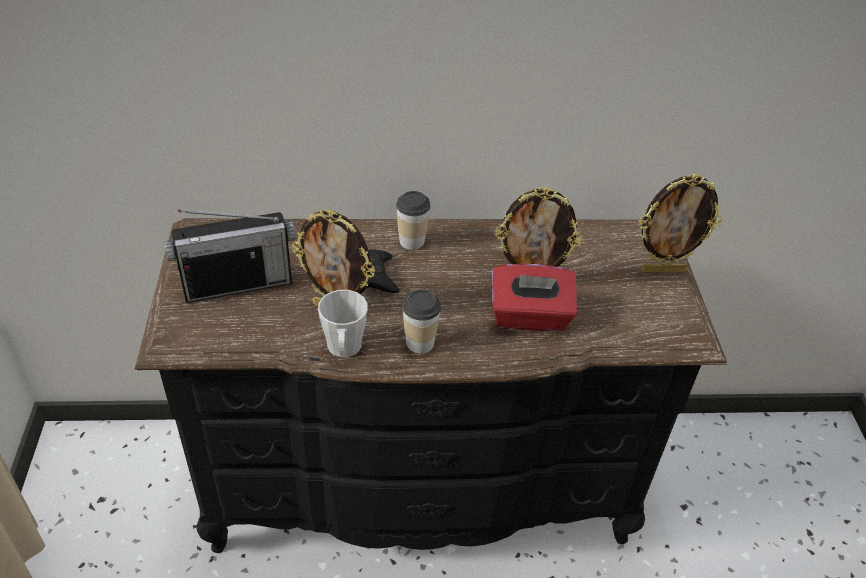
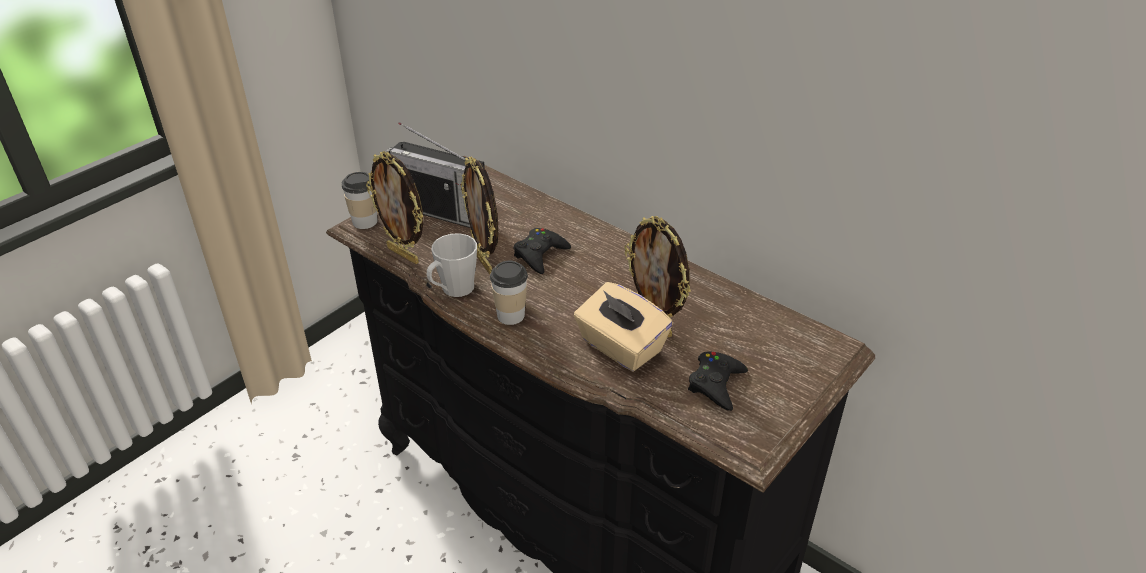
camera: 45 degrees right, 5 degrees down
(412, 241) = (602, 245): cup -> cup (365, 222)
(529, 317) = (620, 347): red tissue box -> beige tissue box
(622, 305) = (716, 384): none -> black game controller
(663, 270) = (799, 380): picture frame -> picture frame (404, 254)

